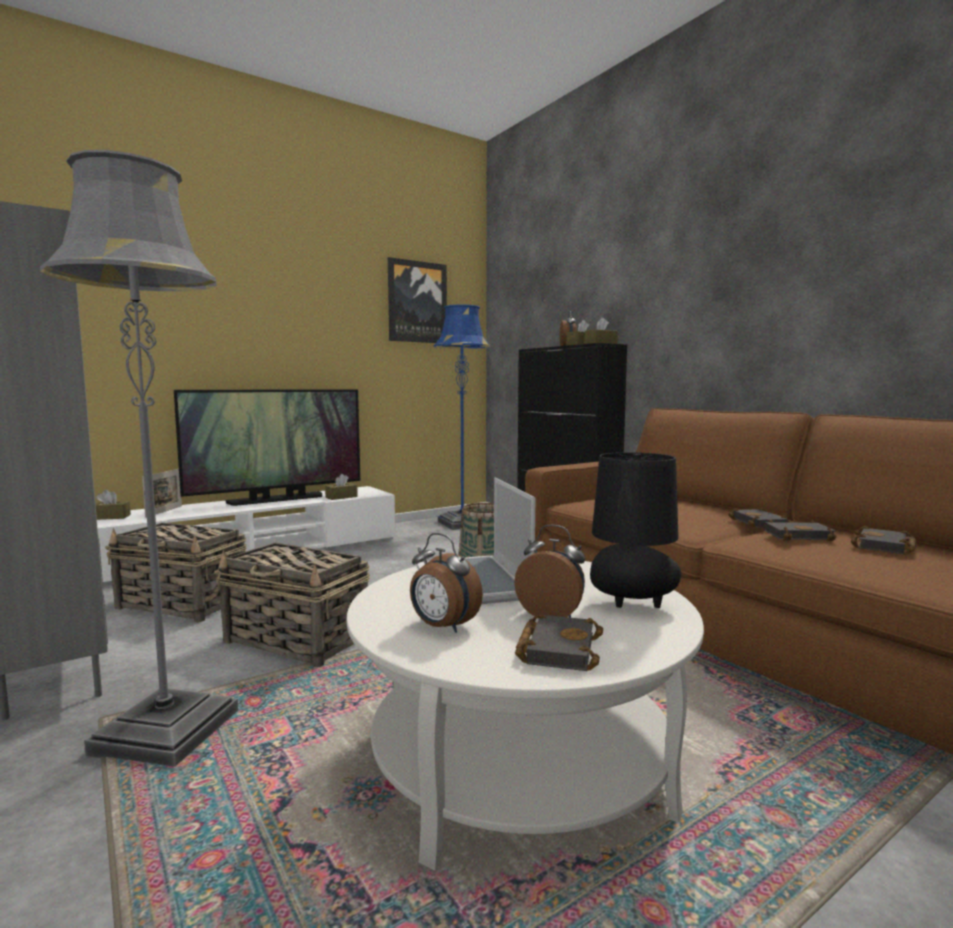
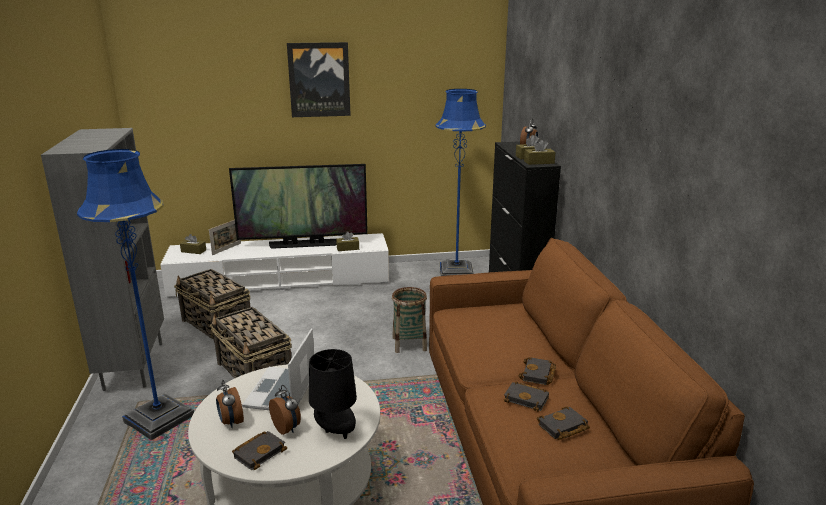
camera: 25 degrees right, 15 degrees up
(167, 732) = (159, 419): grey floor lamp -> blue floor lamp
(417, 302) = (431, 79): picture -> picture (319, 80)

